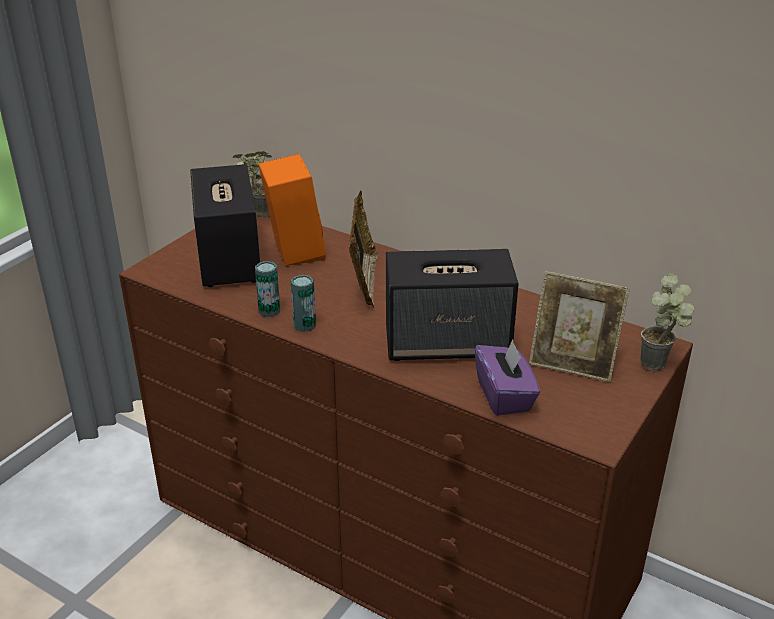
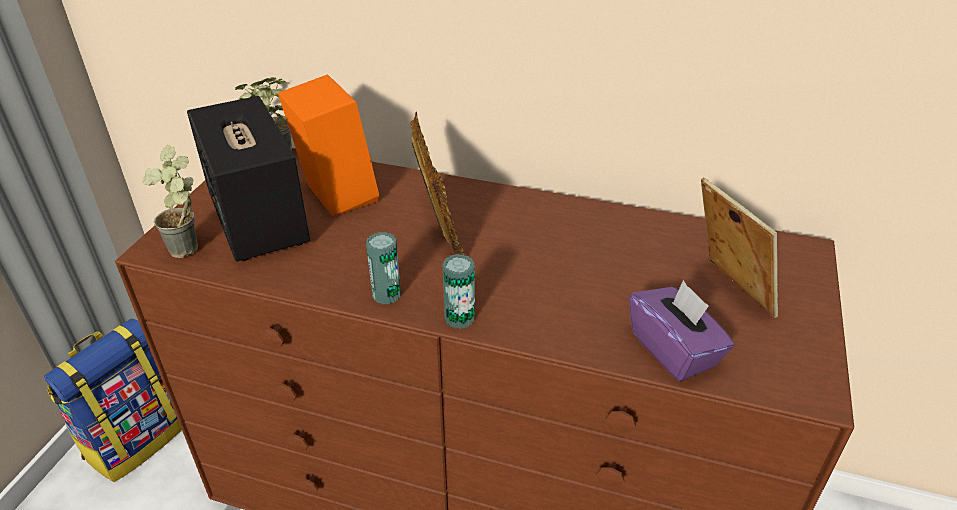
camera: 15 degrees left, 5 degrees up
(113, 444) = (137, 439): none -> backpack
(269, 311) = (334, 281): can -> can (459, 318)
(448, 343) = (572, 288): speaker -> none
(572, 365) = (727, 292): picture frame -> picture frame turned 120 degrees counterclockwise
(660, 366) = (820, 276): potted plant -> potted plant (192, 251)

